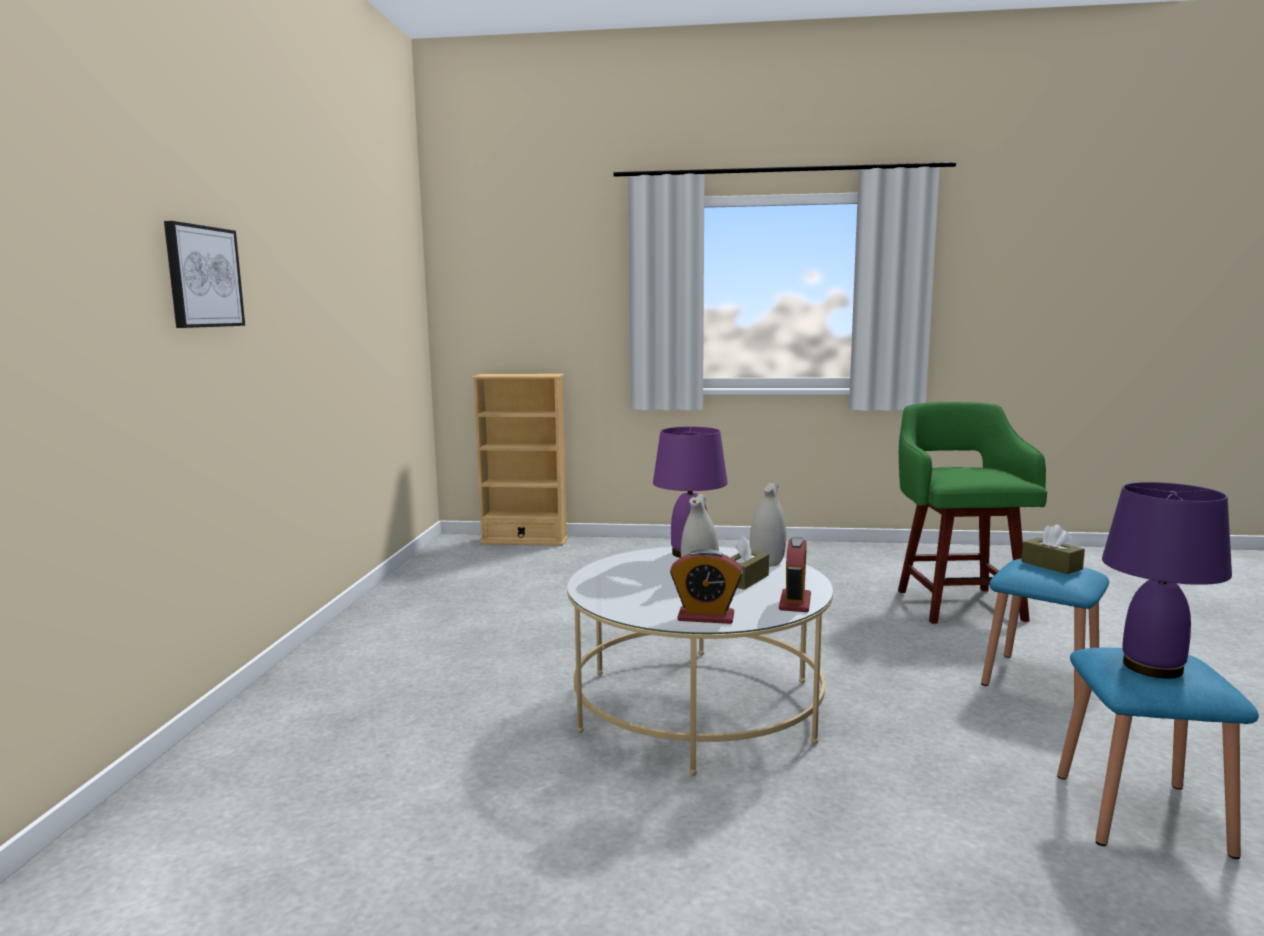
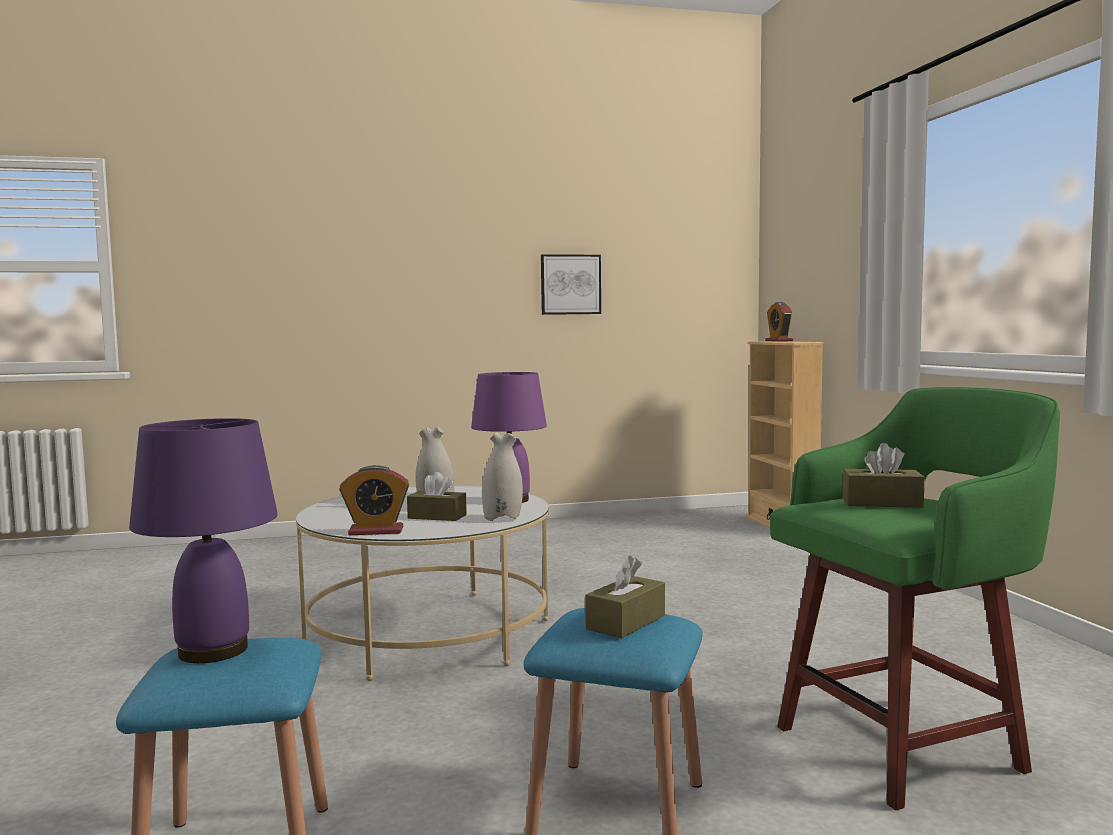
camera: 70 degrees right, 5 degrees down
(203, 277) = (391, 255): picture -> picture (570, 284)
(706, 617) = (330, 516): alarm clock -> alarm clock (778, 341)
(967, 472) = (881, 503): none -> brown tissue box

